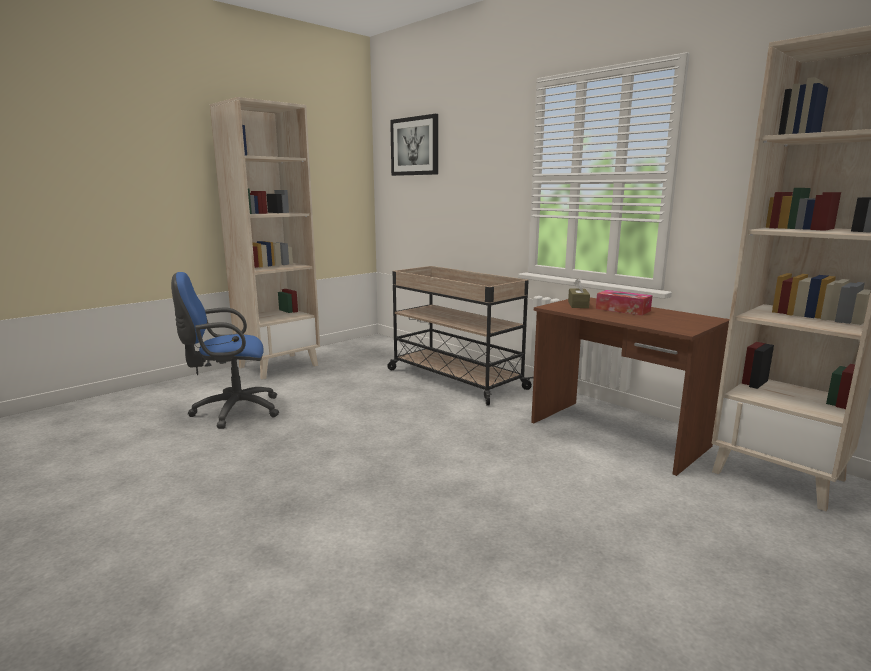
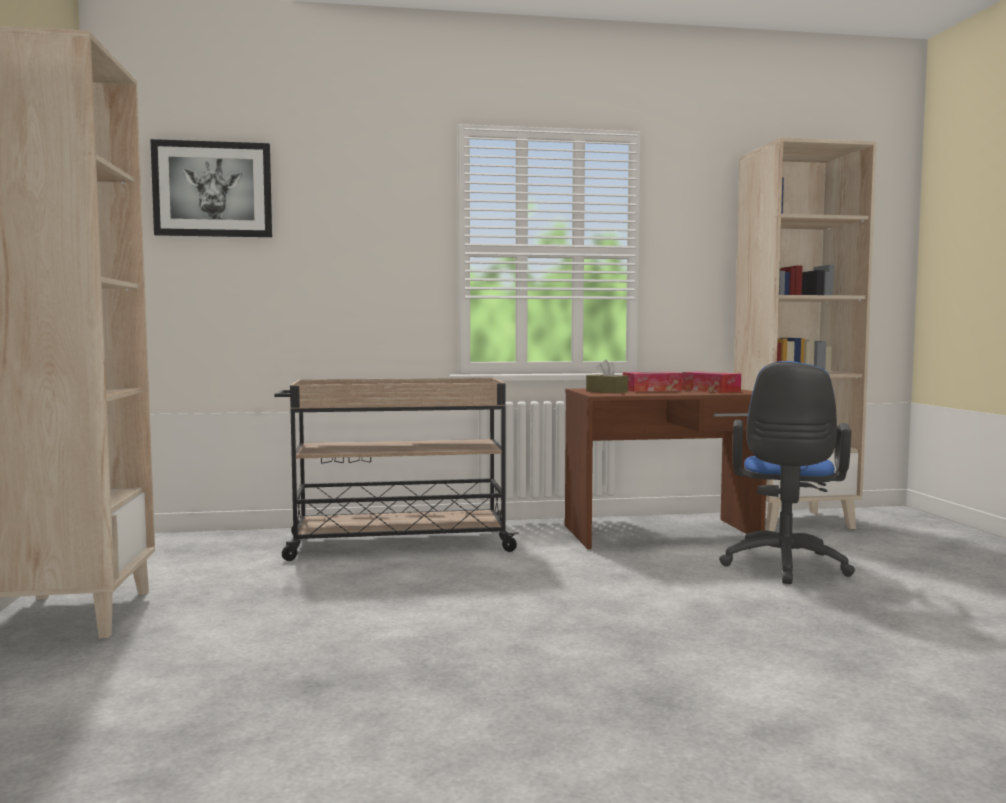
camera: 55 degrees left, 10 degrees down
(232, 411) = (219, 684): blue office chair -> blue office chair (784, 567)
(668, 320) = (710, 390): none -> tissue box

